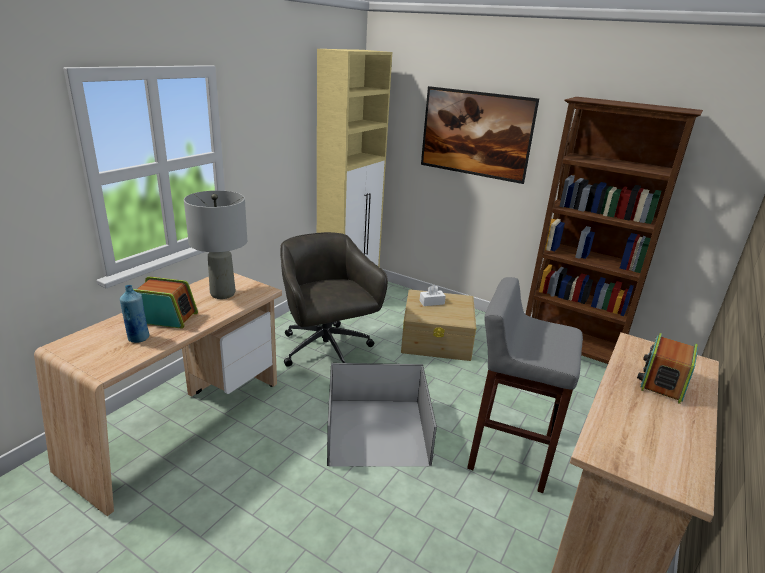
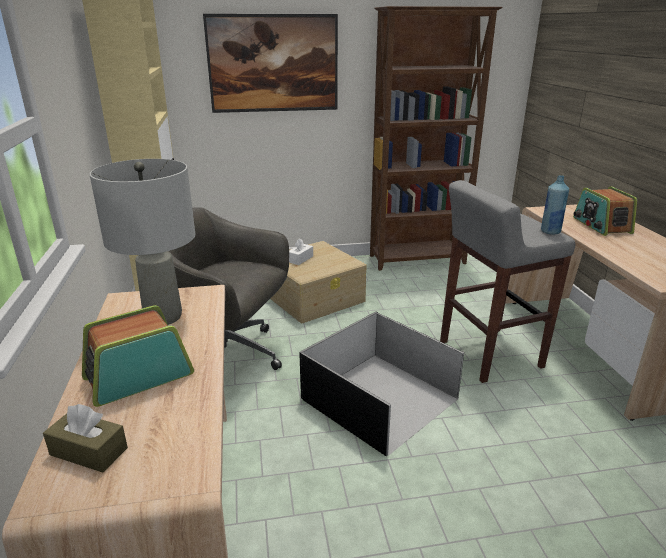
camera: 40 degrees left, 0 degrees up
(97, 338) = (89, 451): none -> brown tissue box
(138, 338) = (155, 416): blue bottle -> blue bottle (550, 231)

